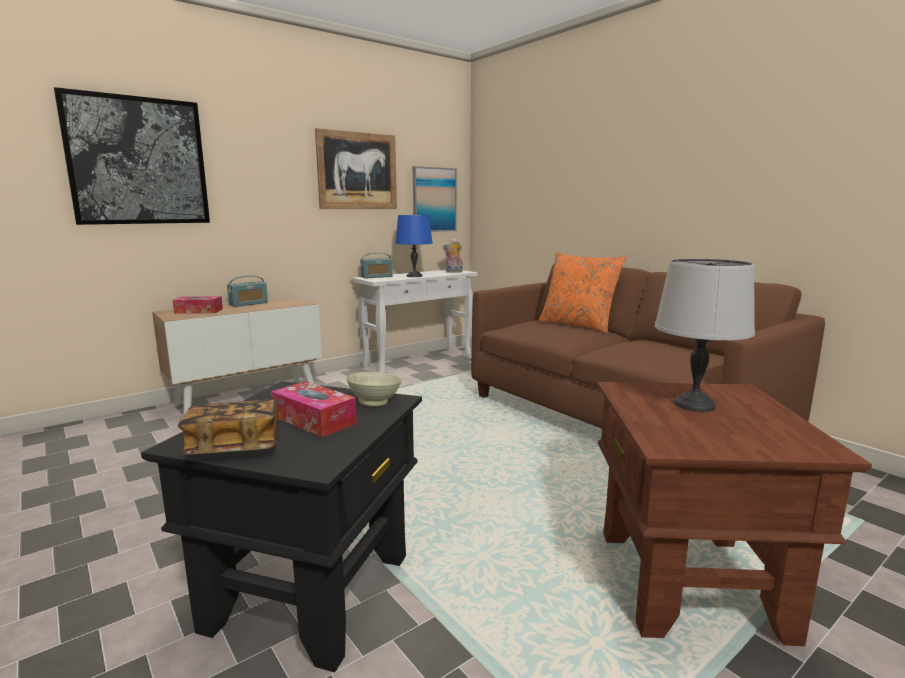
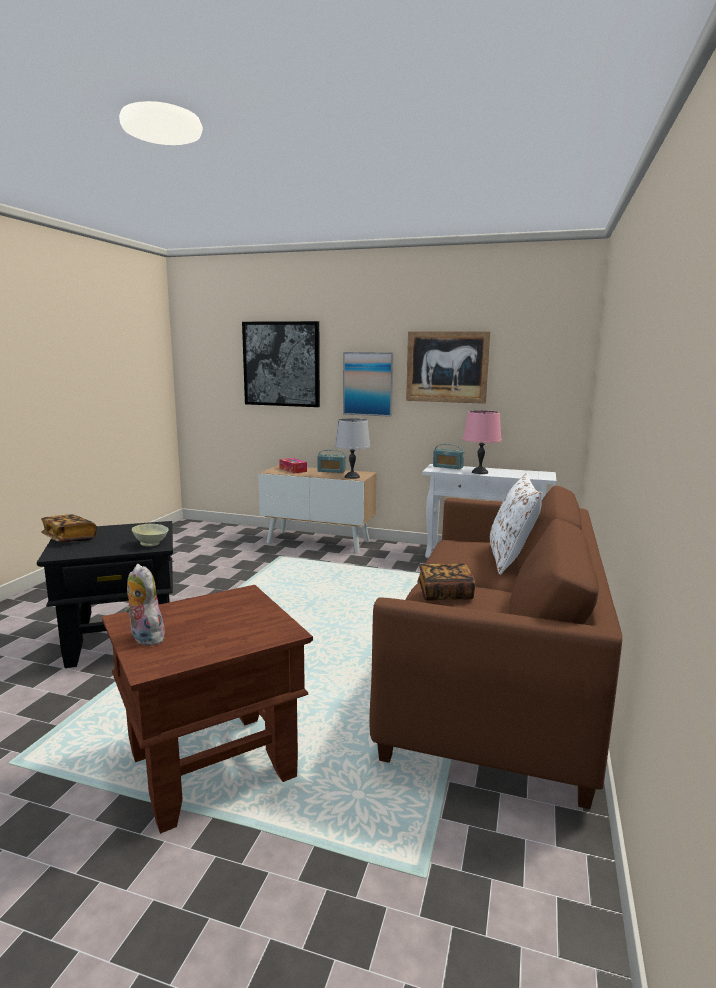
camera: 55 degrees right, 0 degrees up
(314, 420) = (114, 541): tissue box -> none
(414, 276) = (480, 472): blue table lamp -> pink table lamp
(434, 200) = (536, 395): picture -> picture (368, 384)
(453, 272) = (534, 475): plush toy -> plush toy (144, 638)
(578, 325) = (510, 559): orange pillow -> white pillow
(635, 350) = (445, 593): none -> book
(693, 405) = (224, 619): grey table lamp -> grey table lamp (351, 477)

